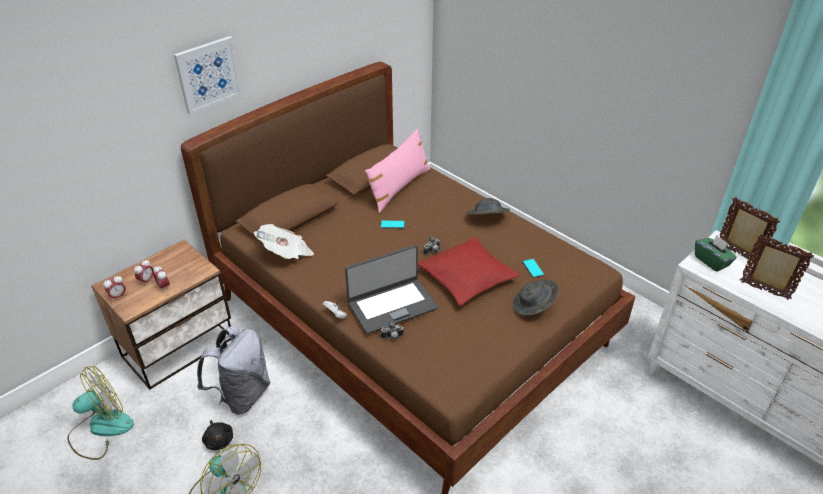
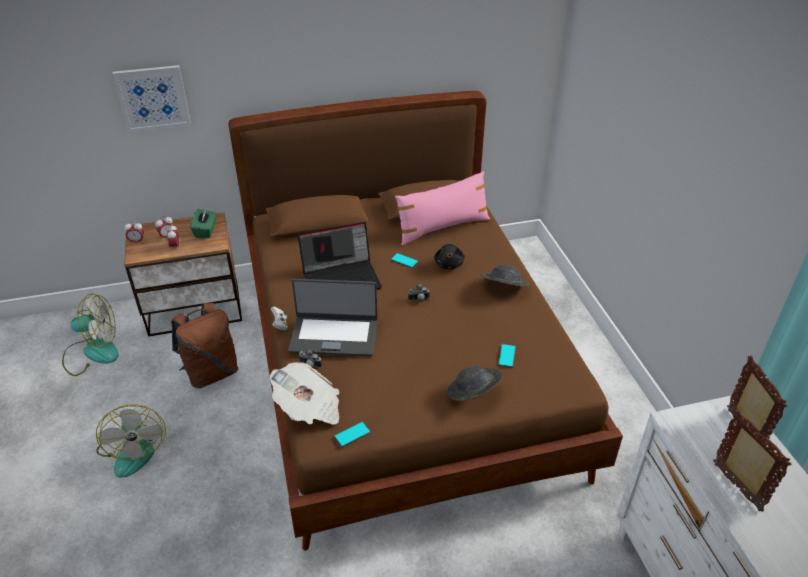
camera: 30 degrees right, 0 degrees up
(208, 74) = (268, 59): picture -> picture (153, 98)
(219, 440) = (165, 402): black plush toy -> black plush toy (449, 264)
(242, 395) = (211, 373): grey backpack -> brown backpack
(286, 253) = (287, 253): newspaper -> newspaper (309, 408)
(355, 257) = (342, 278): none -> laptop
(467, 278) = (430, 338): red pillow -> none
(474, 375) = (352, 435): none -> phone
(711, 261) = (698, 425): green tissue box -> green tissue box (206, 231)

